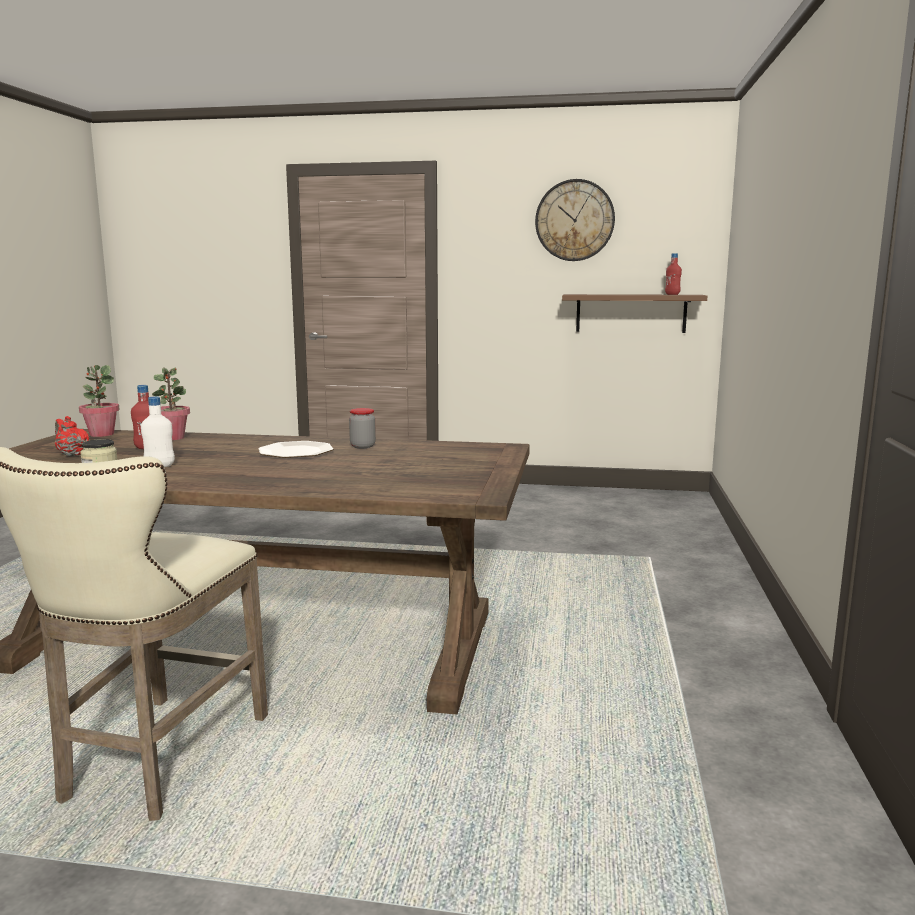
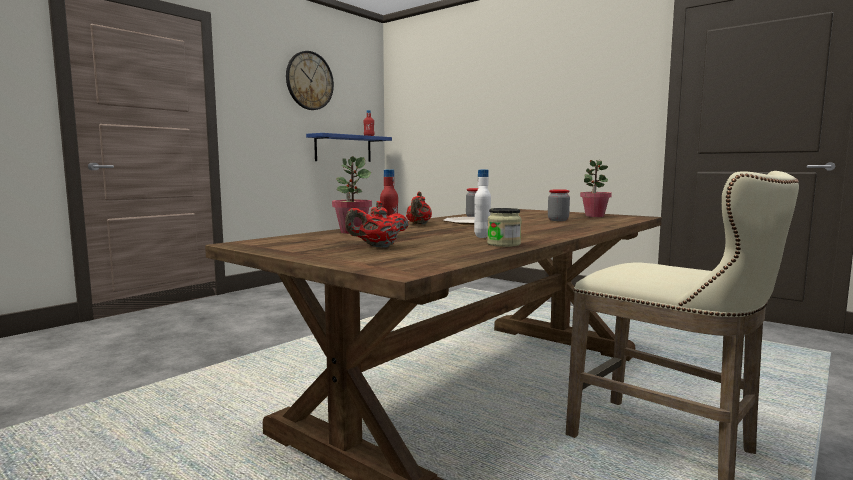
camera: 60 degrees left, 5 degrees down
(101, 434) = (277, 240): potted plant -> potted plant (594, 216)
(254, 442) = (418, 224): none -> red teapot
(365, 471) = (558, 220): none -> jar
(631, 313) = (343, 148): brown shelf -> blue shelf

